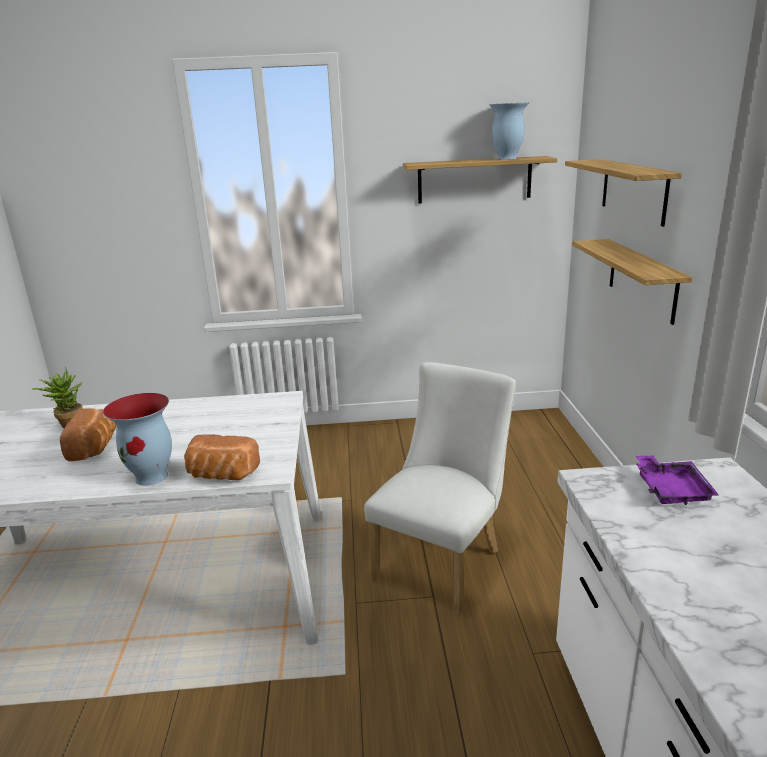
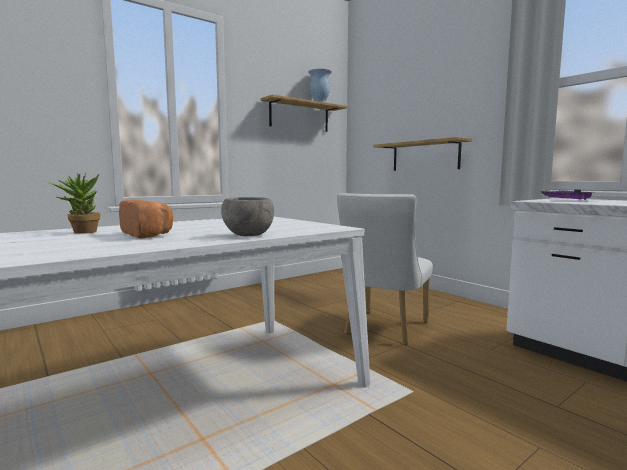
camera: 35 degrees left, 15 degrees down
(153, 476) = (249, 235): vase -> grey bowl
(221, 475) = (307, 231): bread -> none
(443, 560) = (383, 329): white chair -> white chair turned 150 degrees counterclockwise
(633, 190) = (408, 112): shelf -> none

